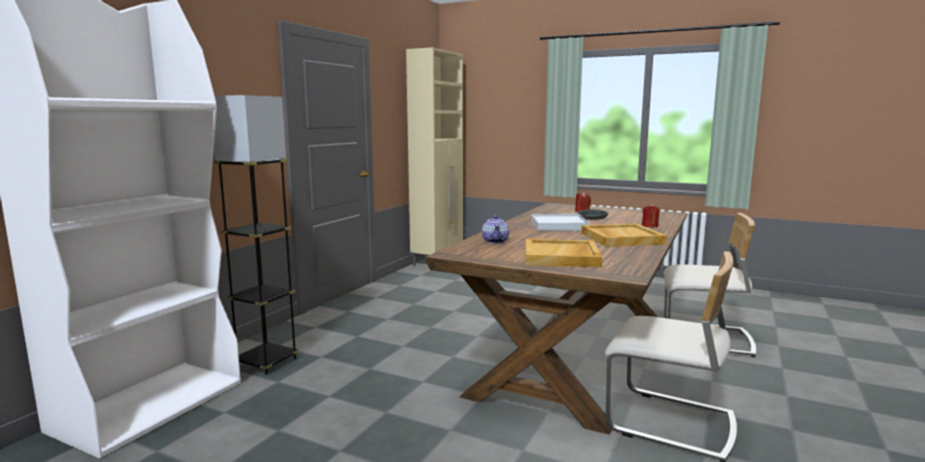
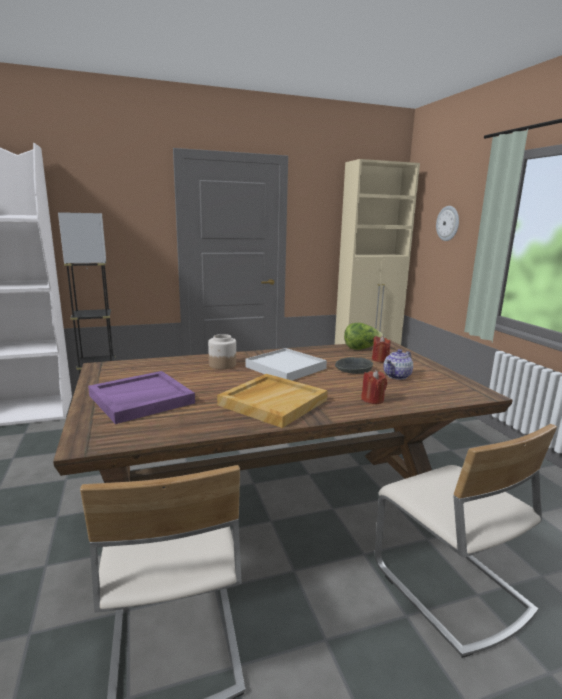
camera: 45 degrees right, 5 degrees up
(495, 241) = (172, 366): teapot -> teapot (397, 376)
(501, 107) = (448, 223): none -> wall clock
(520, 233) = (222, 365): none -> jar
(552, 209) = (361, 349): none -> lettuce
(562, 257) = (141, 400): beige tray -> purple tray

